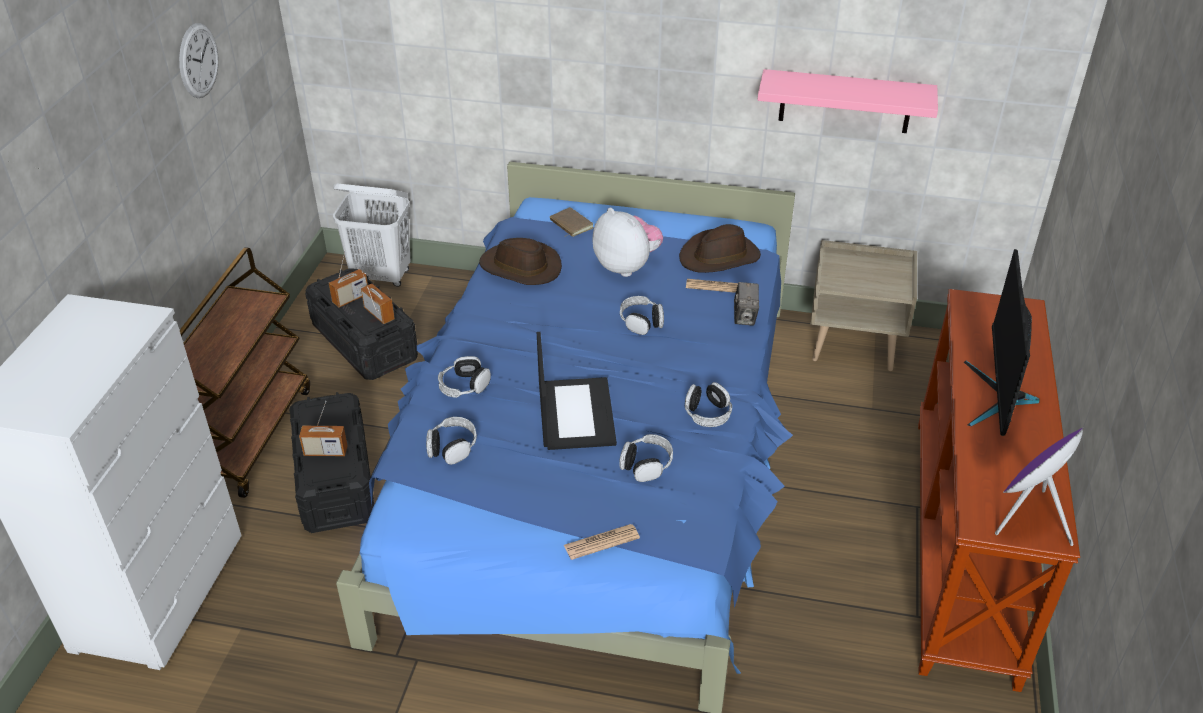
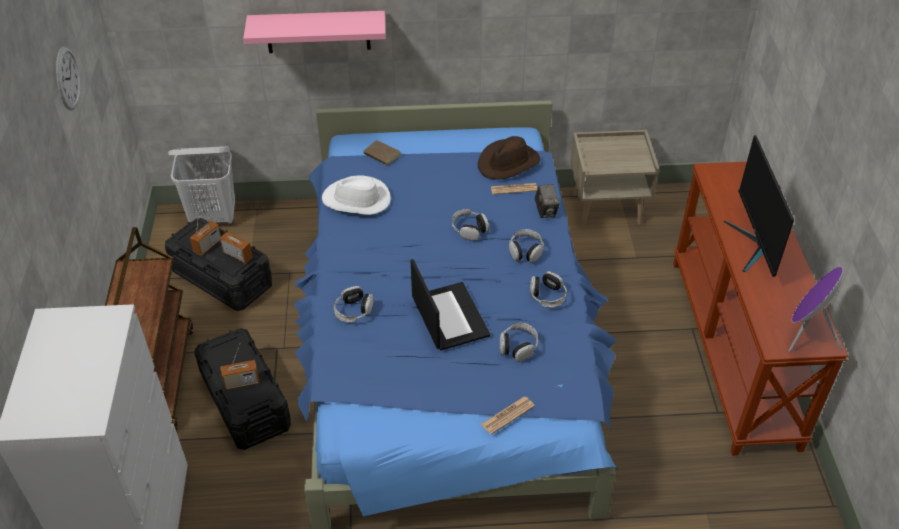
camera: 15 degrees left, 5 degrees up
(452, 447) = (365, 364): headphones -> headphones (525, 251)
(520, 268) = (356, 200): brown hat -> white hat
(627, 266) = (440, 184): plush toy -> none
(845, 101) = (586, 26): pink shelf -> pink shelf (318, 31)

